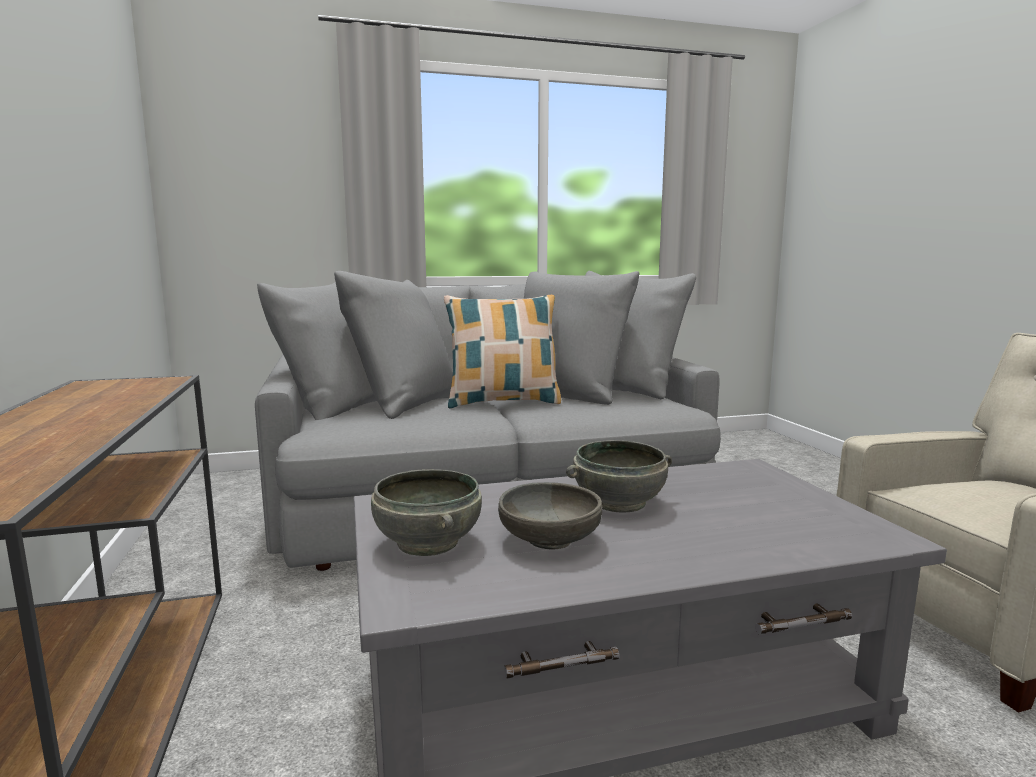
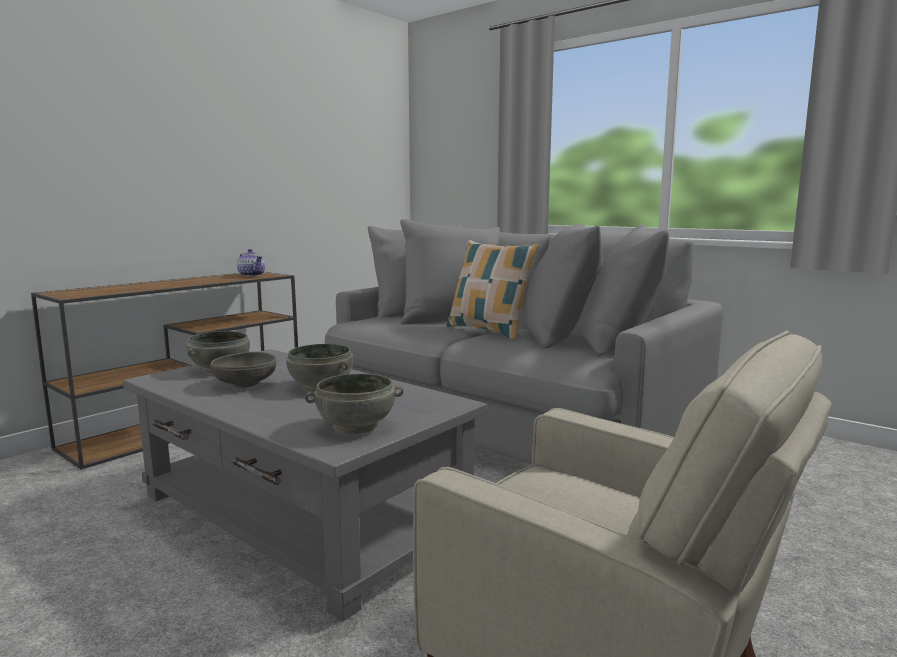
camera: 55 degrees right, 0 degrees up
(119, 386) = (252, 275): none -> teapot
(808, 516) = (355, 426): none -> grey bowl

